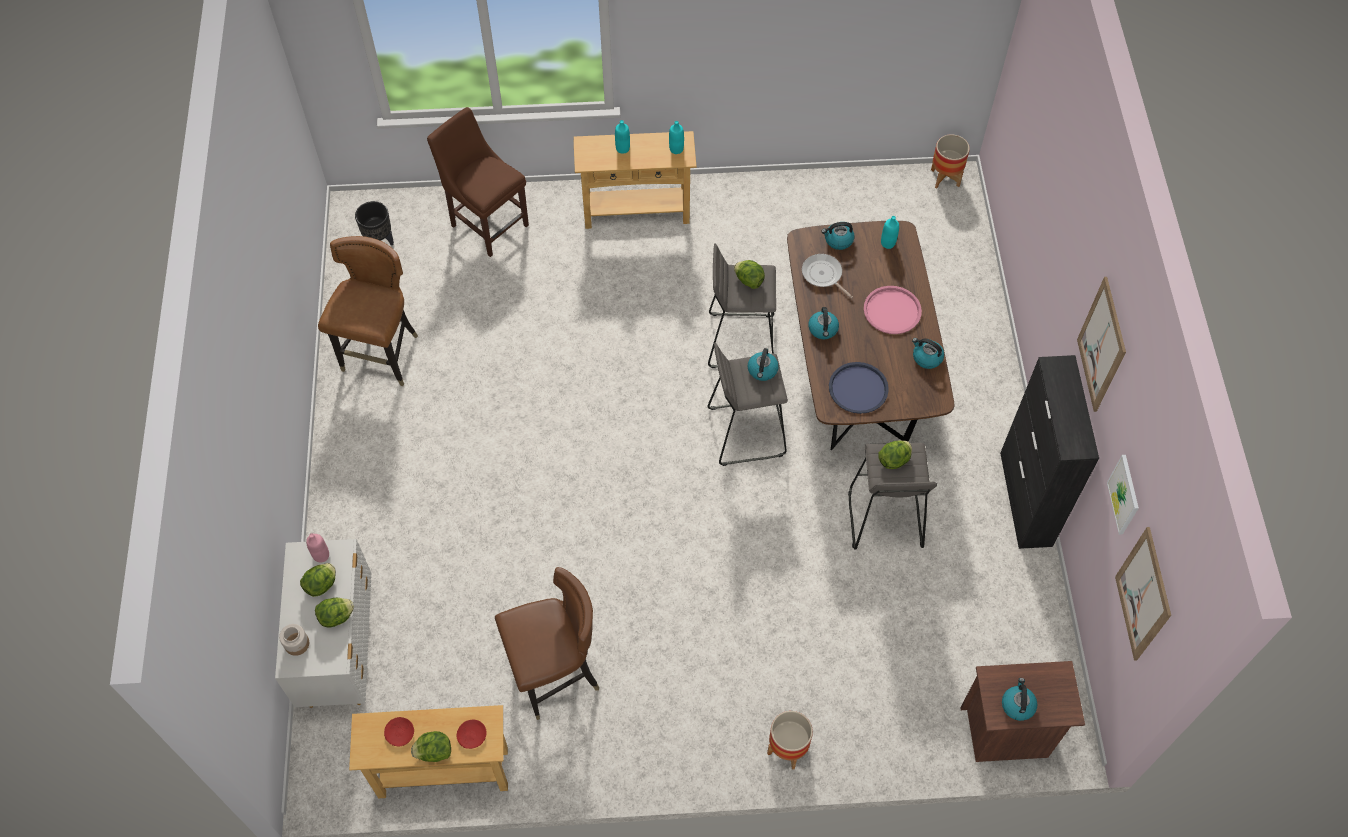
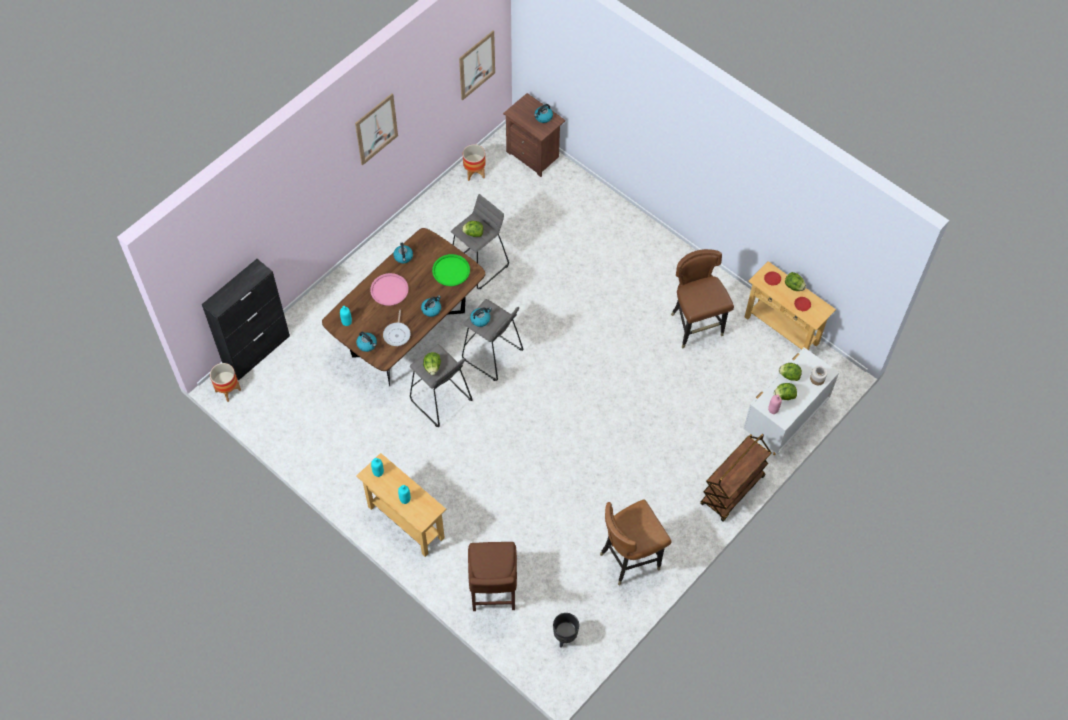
camera: 135 degrees left, 0 degrees up
(332, 513) = (732, 491): none -> brown cart
(555, 676) = (695, 327): brown chair -> brown chair turned 45 degrees clockwise
(787, 749) = (627, 220): planter -> planter (474, 173)
(858, 388) = (451, 271): blue tray -> green tray
(1025, 499) = (409, 220): black cabinet -> black cabinet (257, 351)
(1124, 494) = (438, 92): picture -> none

